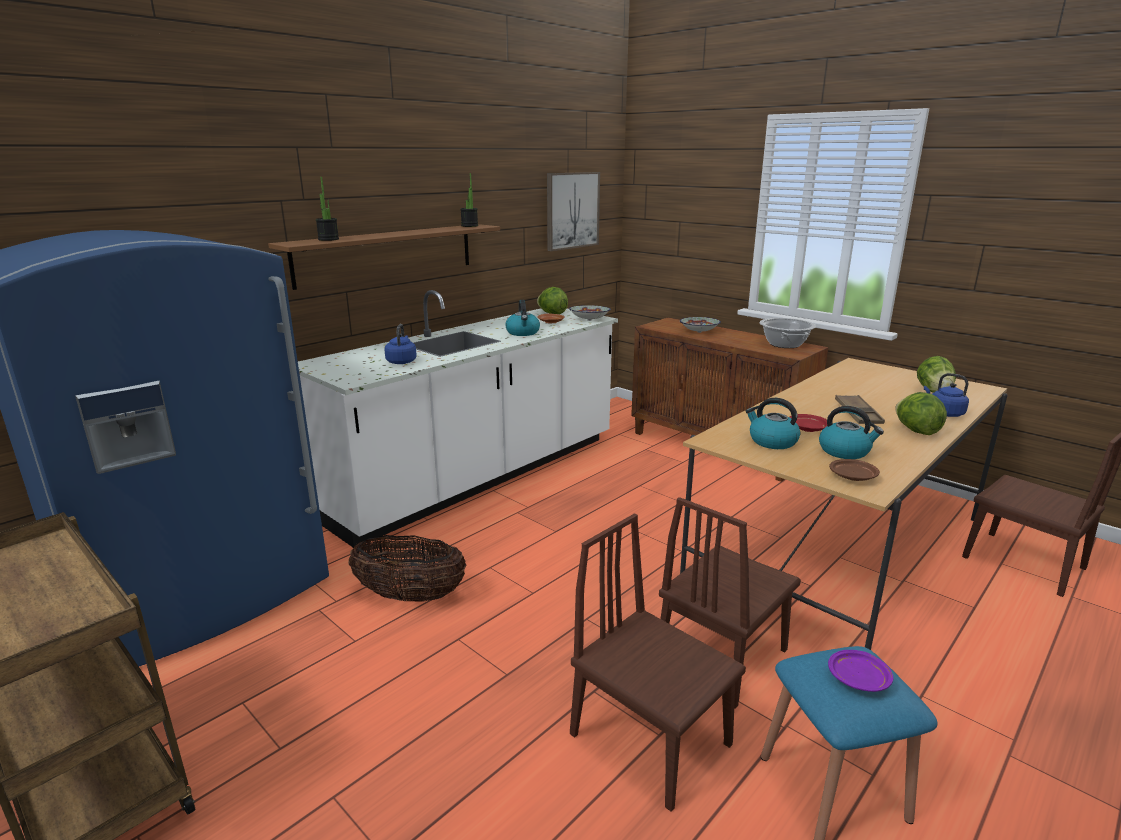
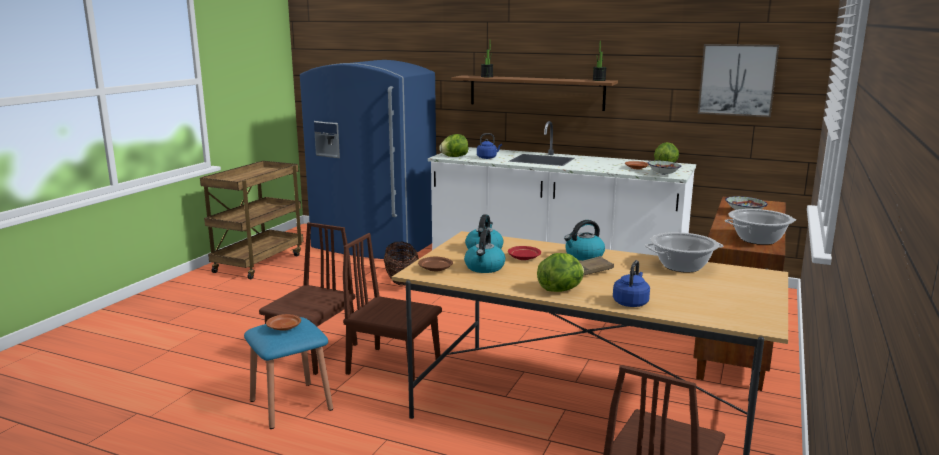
camera: 70 degrees right, 5 degrees down
(523, 333) = (592, 166): kettle -> kettle (584, 256)
(836, 380) = (682, 266): none -> cooking pot
(859, 679) = (284, 328): purple plate -> brown plate
(933, 391) = (707, 302): lettuce -> lettuce (454, 157)

